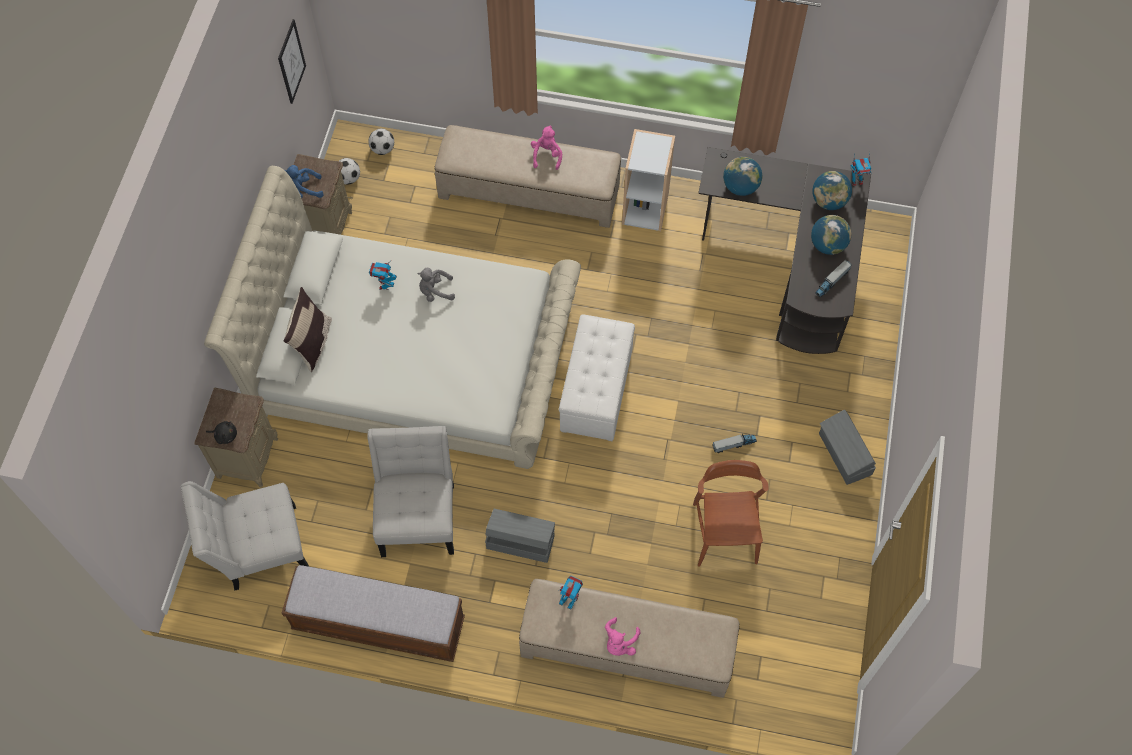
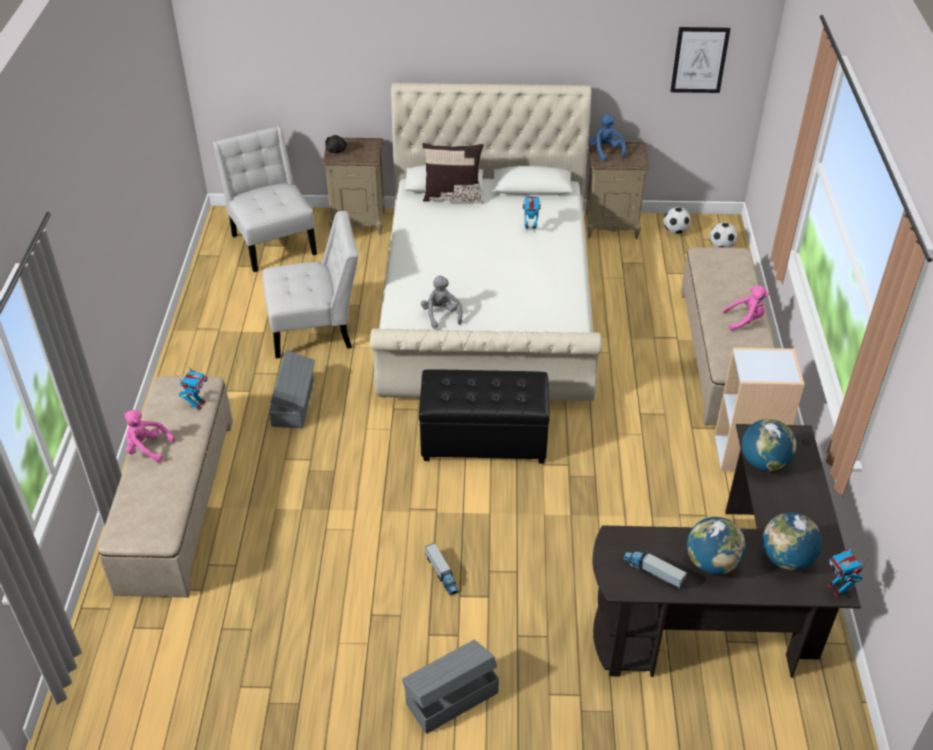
camera: 80 degrees right, 20 degrees down
(378, 624) = (202, 321): bench -> none
(435, 291) = (535, 261): grey plush toy -> grey plush toy (441, 315)
(595, 391) = (484, 439): white ottoman -> black ottoman
(724, 533) = (321, 576): brown chair -> none

